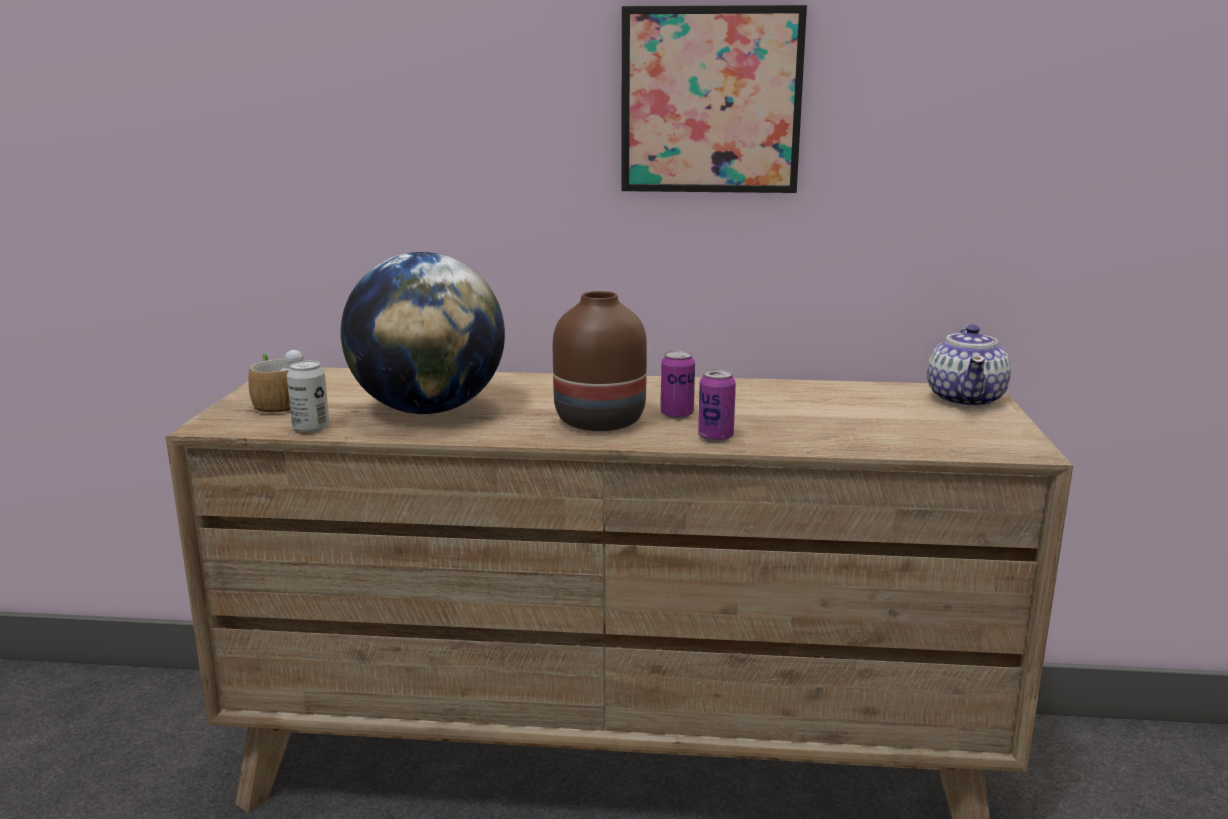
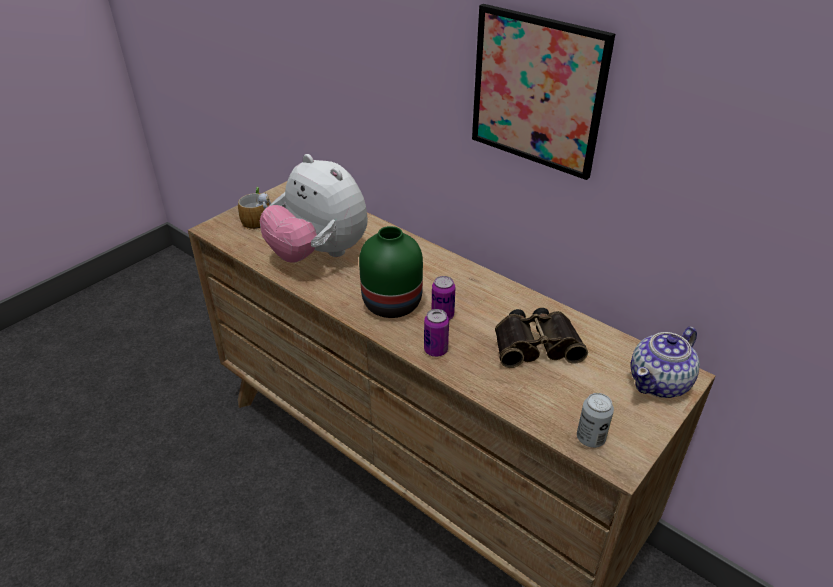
camera: 35 degrees right, 20 degrees up
(311, 428) = (249, 249): can -> can (590, 438)
(428, 410) = (319, 254): globe -> plush toy
(602, 421) = (393, 304): brown vase -> green vase
(812, 407) = (536, 344): none -> binoculars

